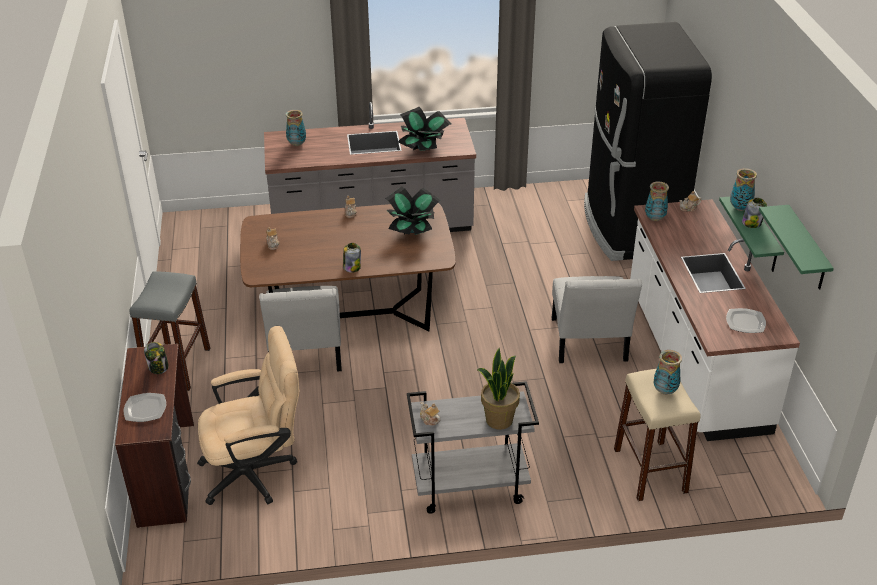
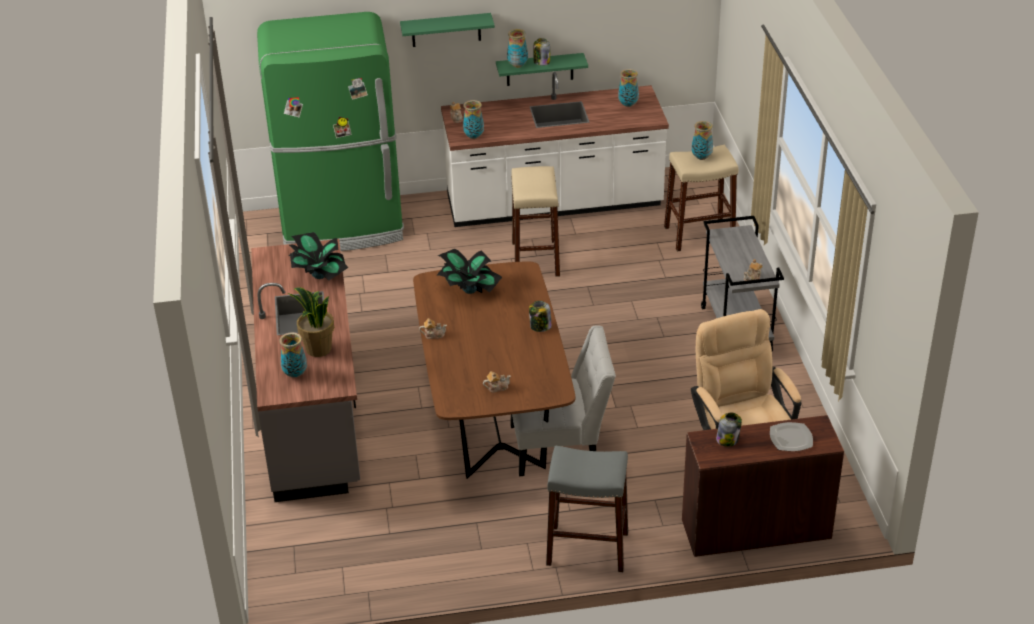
camera: 90 degrees left, 0 degrees up
(498, 420) = (745, 242): potted plant -> potted plant (318, 349)
(589, 343) = (535, 259): white chair -> beige stool
(630, 228) = (342, 226): black fridge -> green fridge
(746, 322) = (628, 105): plate -> vase
(807, 249) = (617, 25): green shelf -> green shelf (446, 30)

